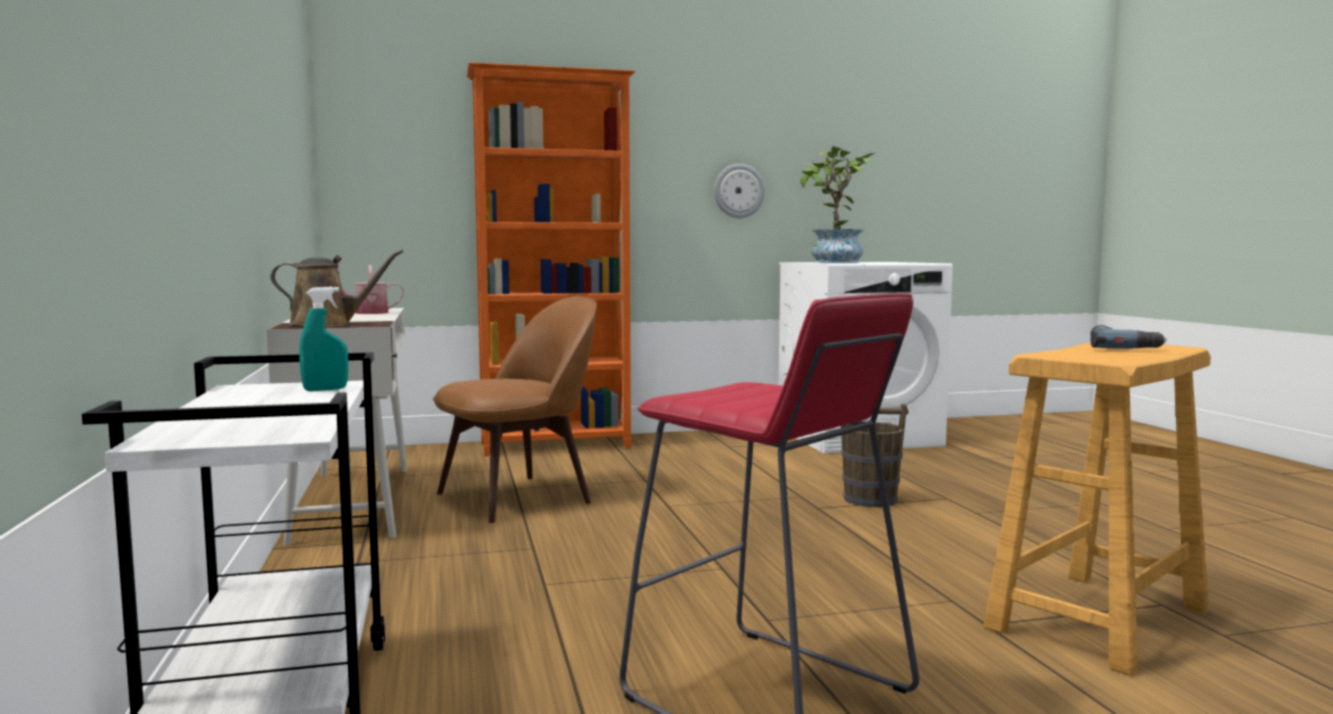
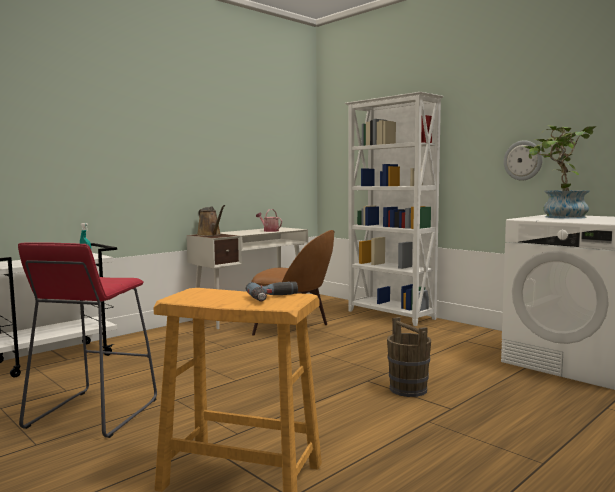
camera: 60 degrees right, 0 degrees up
(556, 446) = (391, 315): orange bookcase -> white bookcase

